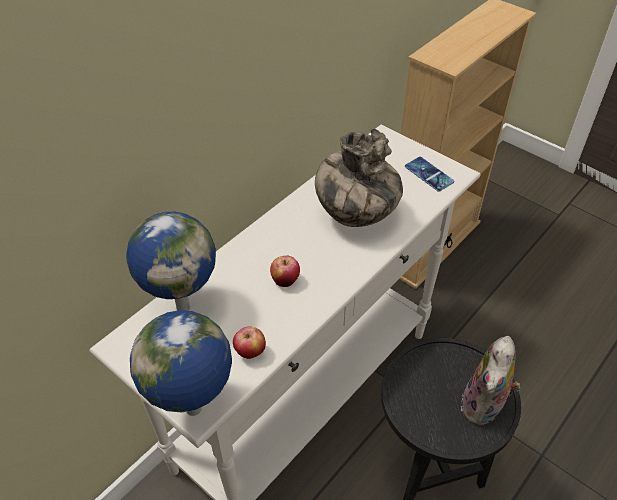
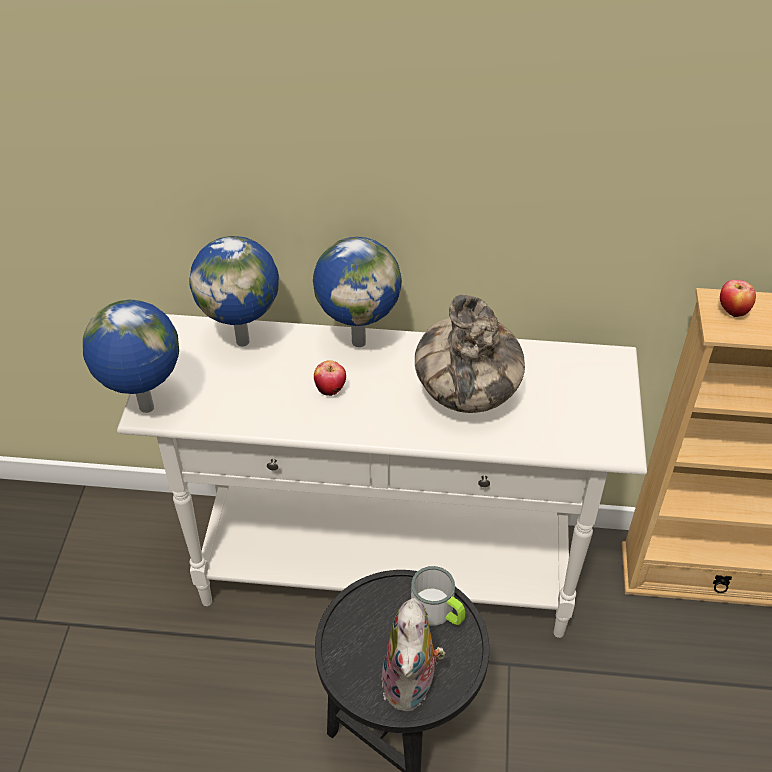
camera: 55 degrees right, 0 degrees up
(250, 353) = (229, 410): apple -> apple (732, 311)
(252, 241) = (359, 341): none -> globe
(429, 174) = (592, 425): phone -> none
(439, 359) = (438, 612): none -> mug
(484, 407) = (412, 684): plush toy -> plush toy turned 75 degrees counterclockwise

